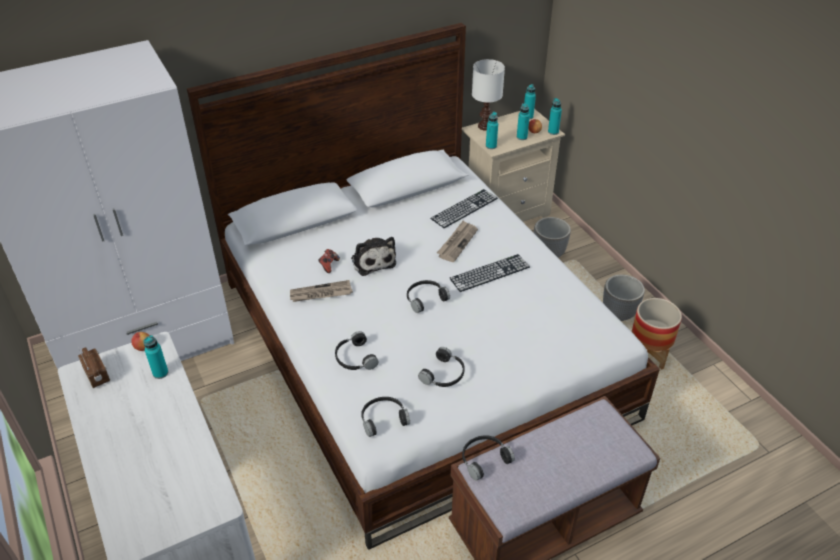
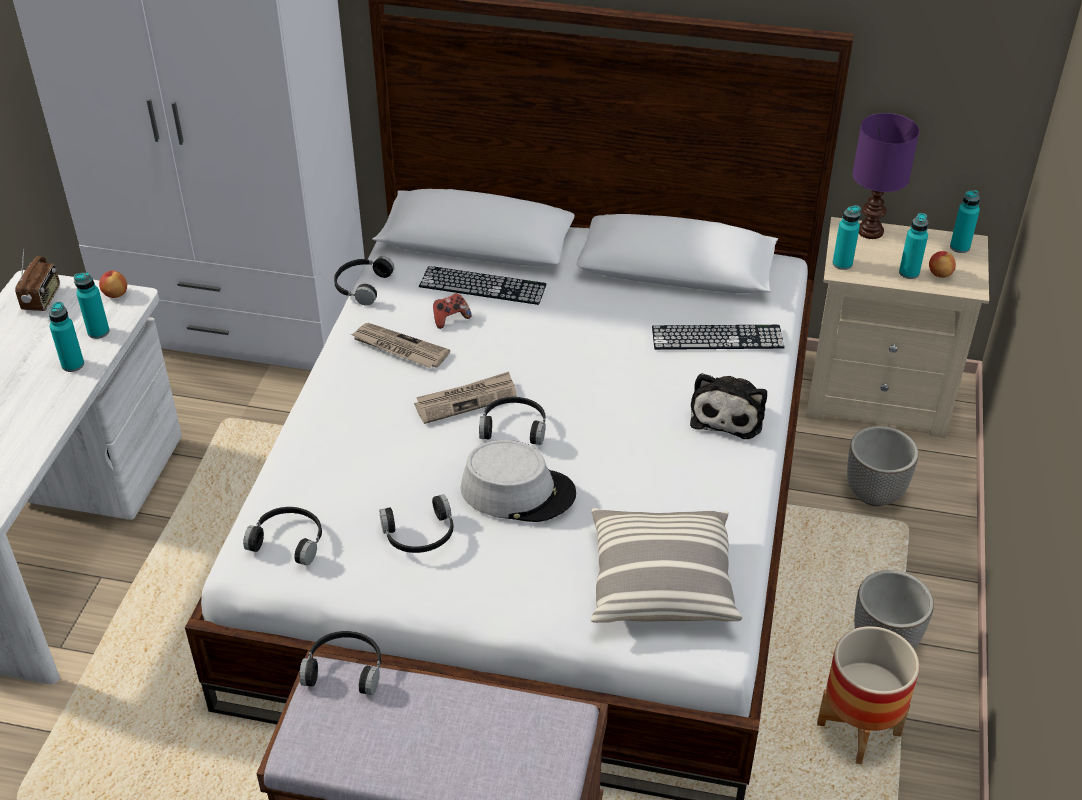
camera: 40 degrees right, 0 degrees up
(354, 358) = (342, 448): black headphones -> black headphones (361, 286)
(372, 260) = (511, 342): plush toy -> plush toy (728, 414)
(457, 242) = (649, 378): newspaper -> newspaper (466, 400)
(463, 327) = (518, 491): none -> grey hat
(484, 126) = (870, 230): white table lamp -> purple table lamp
(489, 273) = (642, 443): keyboard -> keyboard (482, 285)
(553, 132) = (972, 288): turquoise bottle -> turquoise bottle (73, 364)
(568, 328) = (660, 582): none -> pillow

